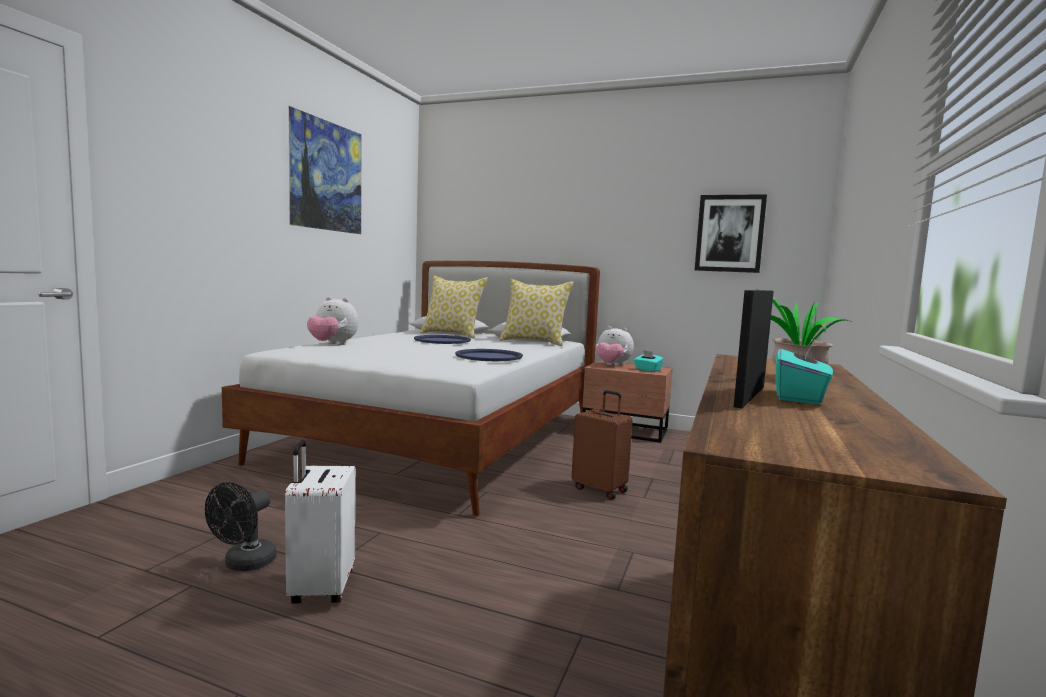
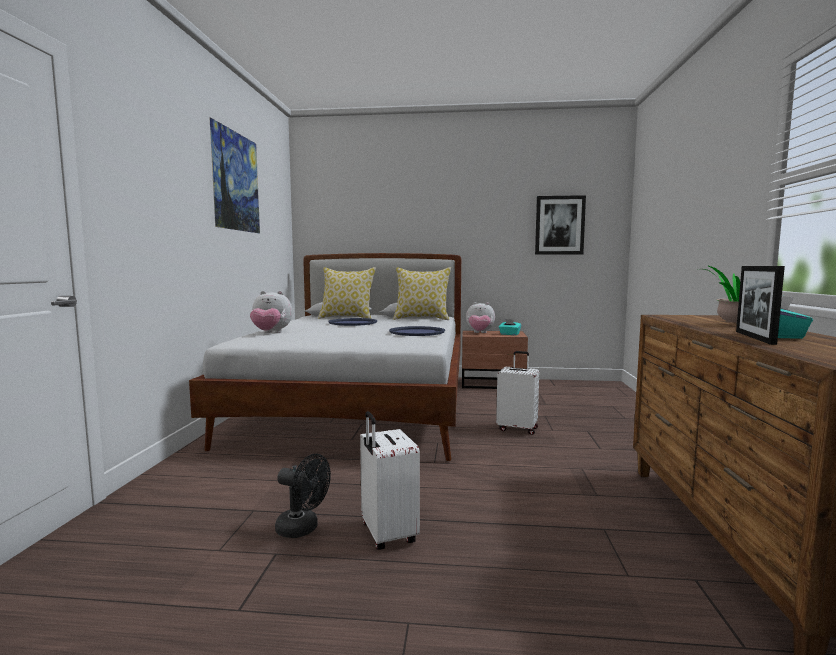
camera: 15 degrees left, 0 degrees up
(244, 564) = (303, 529): black fan -> black fan turned 75 degrees counterclockwise
(600, 489) = (517, 429): brown suitcase -> white suitcase

